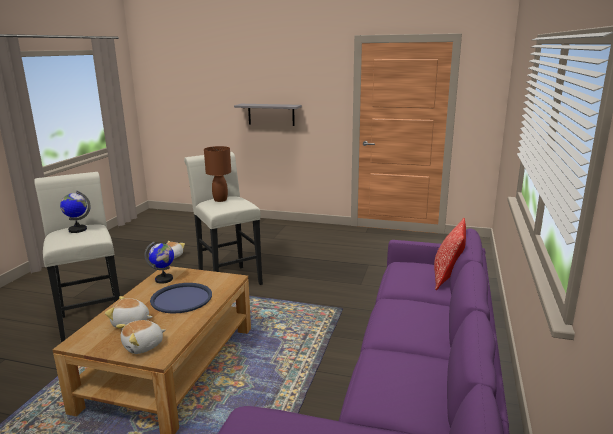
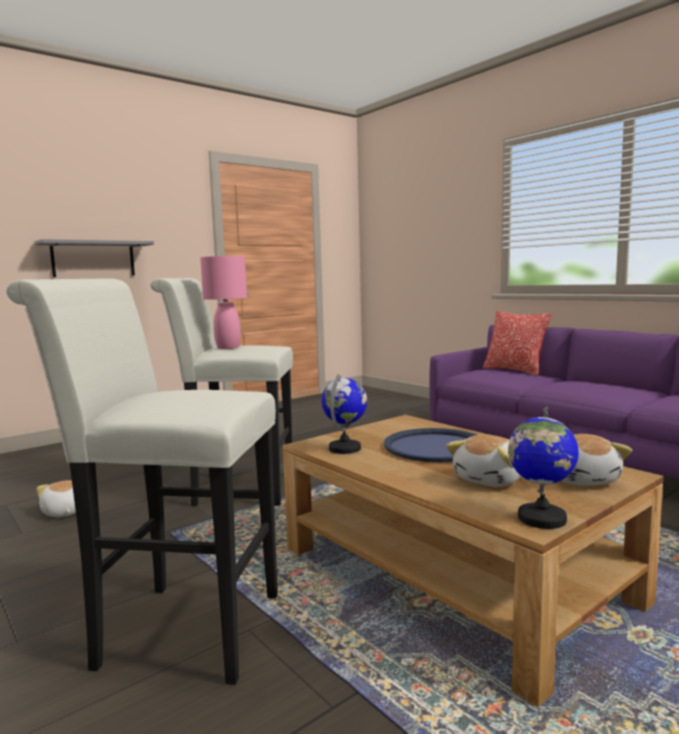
camera: 55 degrees left, 10 degrees down
(77, 230) = (167, 395): globe -> globe (541, 518)
(220, 200) = (227, 347): brown table lamp -> pink table lamp

